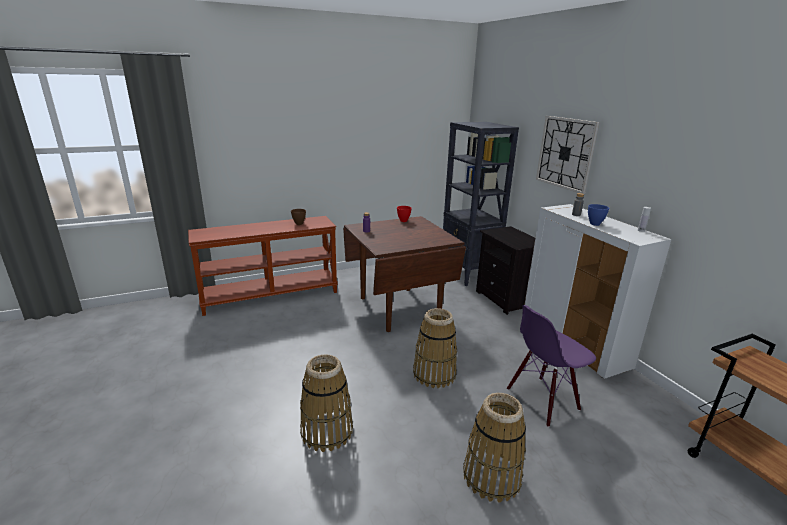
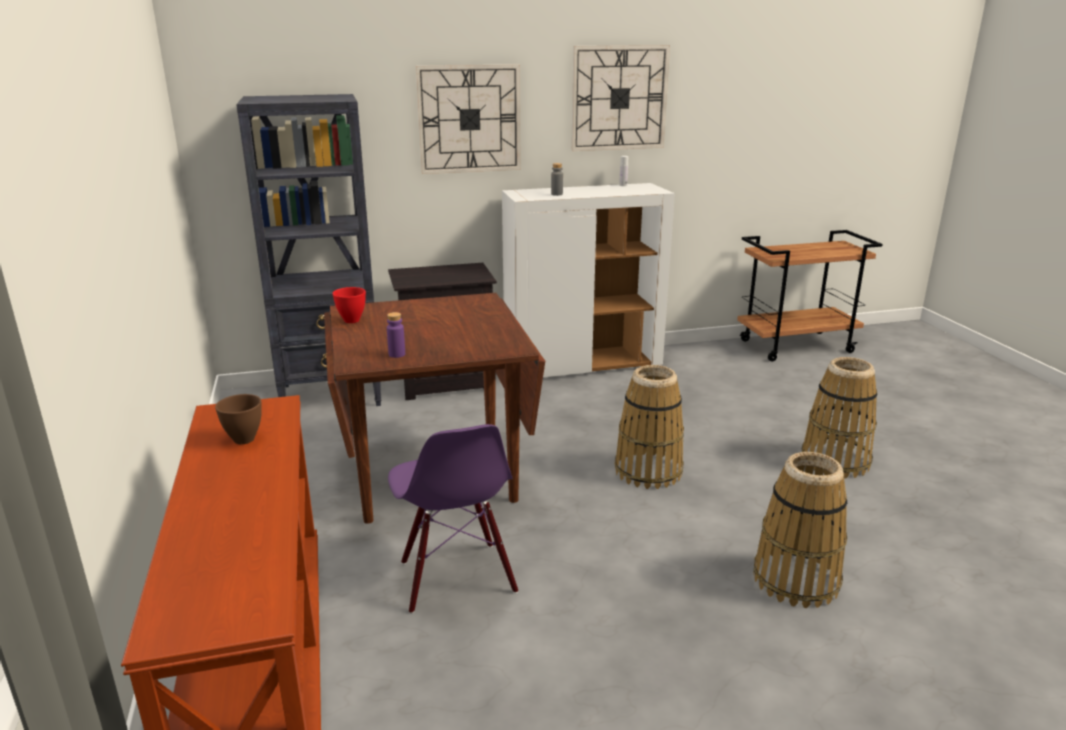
camera: 80 degrees left, 0 degrees up
(542, 400) = (700, 407): purple chair -> purple chair (456, 577)
(595, 224) = (598, 194): blue bowl -> none
(663, 160) = (619, 98): none -> wall clock

